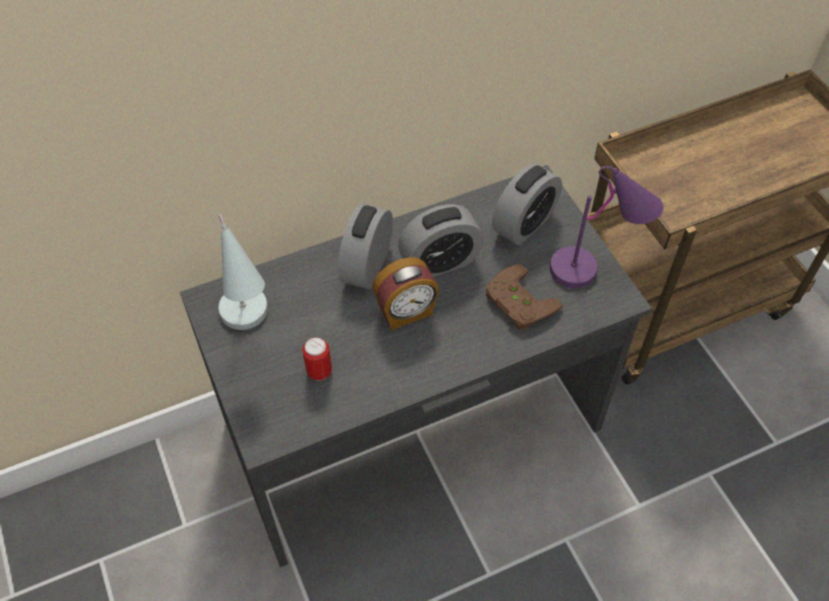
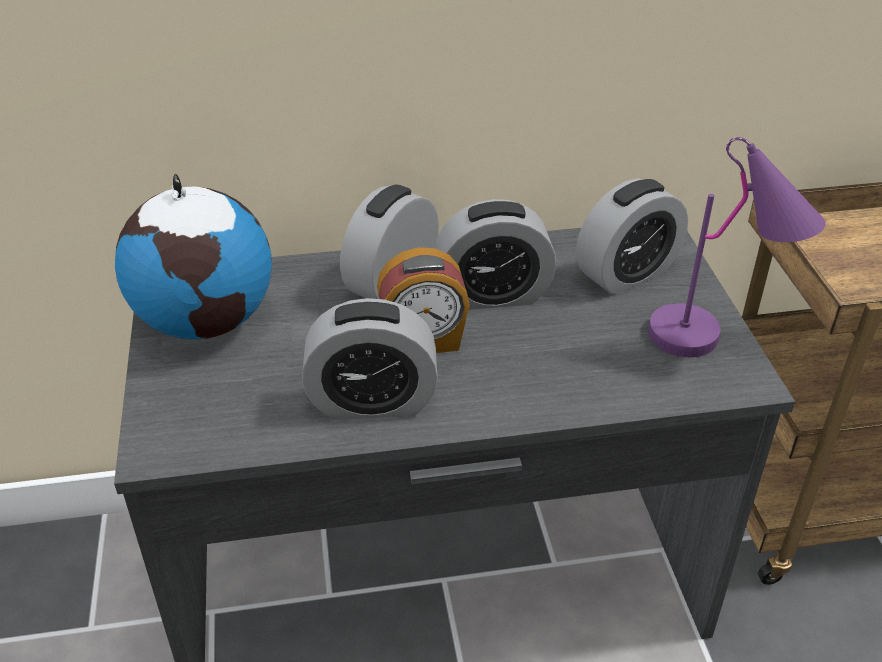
camera: 15 degrees right, 15 degrees down
(250, 327) = (207, 320): white table lamp -> globe
(319, 372) = (272, 386): can -> none
(389, 369) = (372, 401): none -> alarm clock
(517, 303) = (587, 358): brown game controller -> none

